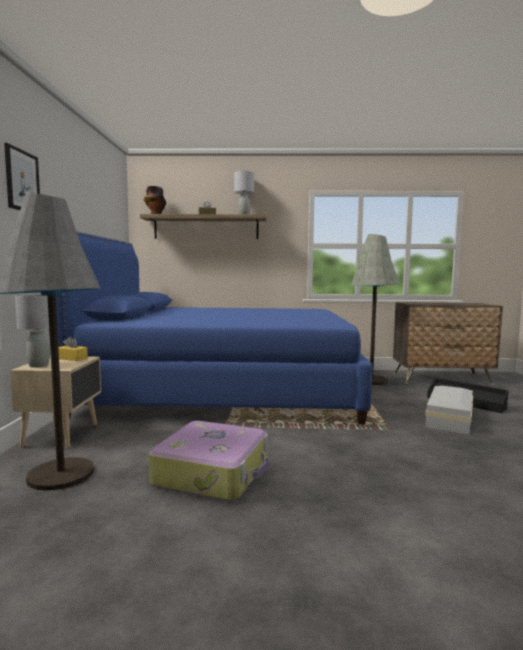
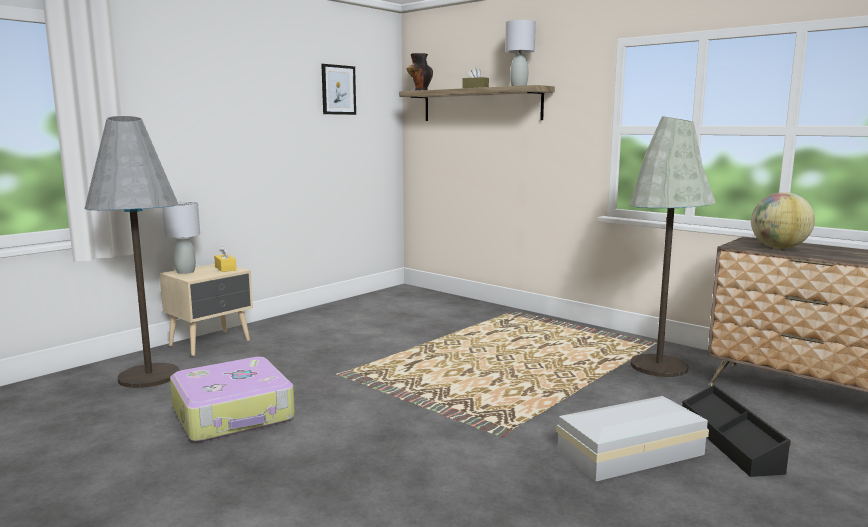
camera: 40 degrees right, 5 degrees up
(22, 181) = (185, 88): picture -> picture (338, 90)
(224, 391) = (426, 335): blue bed -> none
(429, 304) = (778, 248): none -> globe

